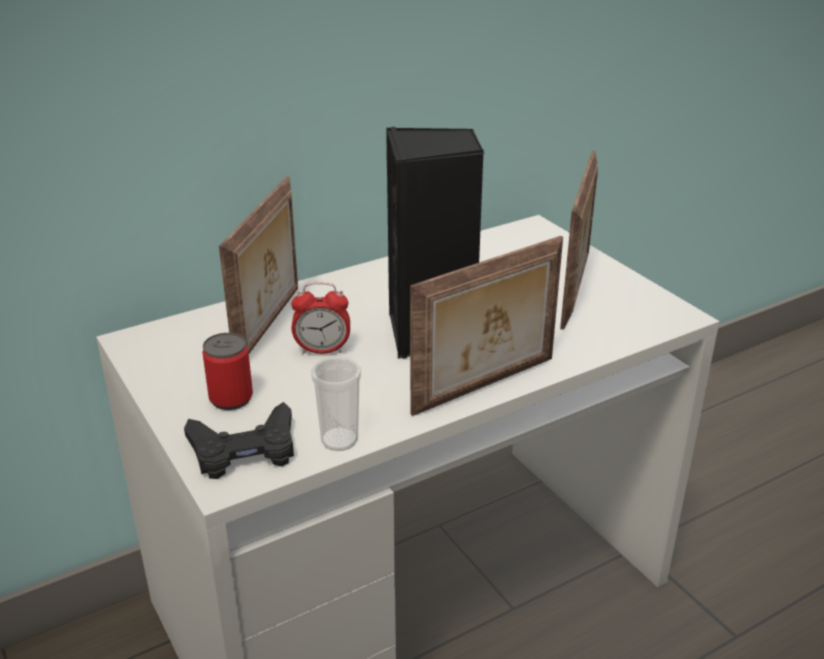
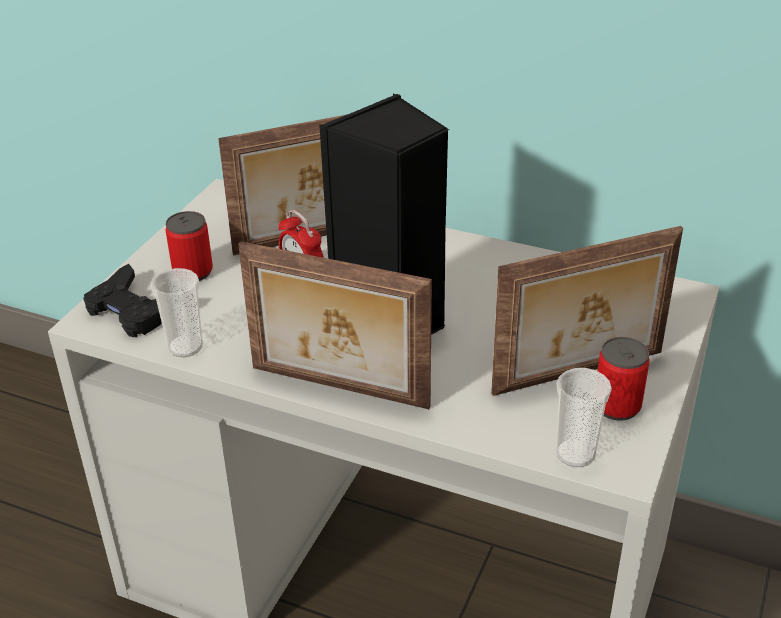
camera: 55 degrees right, 5 degrees up
(620, 293) = (617, 406): none -> can
(652, 325) = (575, 453): none -> cup

